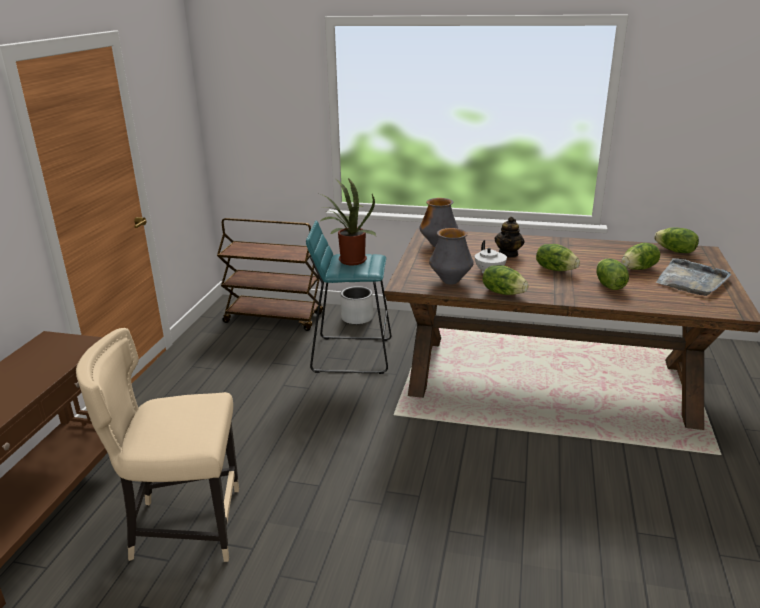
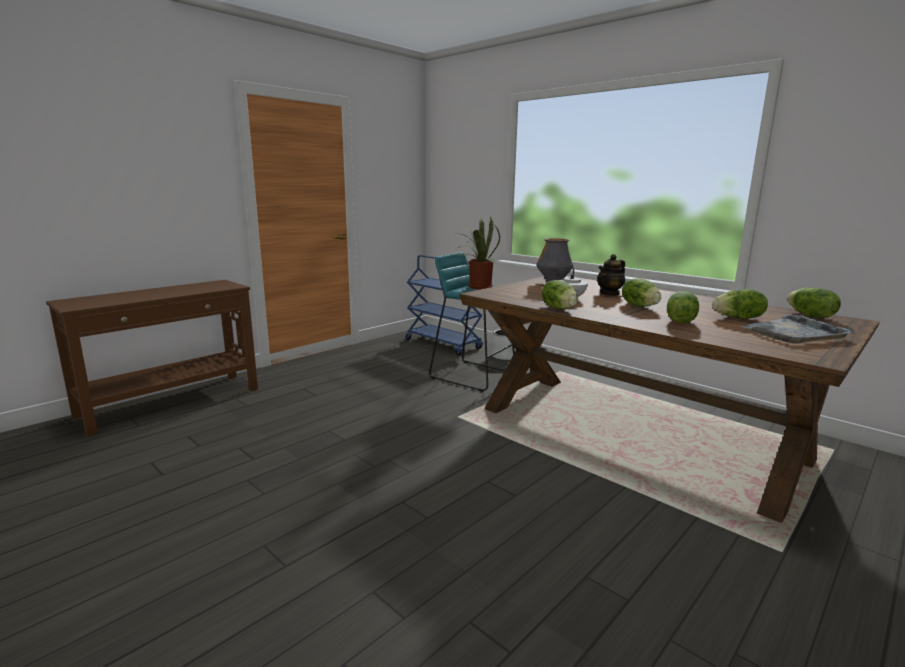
camera: 30 degrees right, 10 degrees down
(184, 526) = (233, 432): beige chair -> none
(274, 318) = (443, 344): brown cart -> blue cart
(450, 281) = (524, 297): vase -> none

